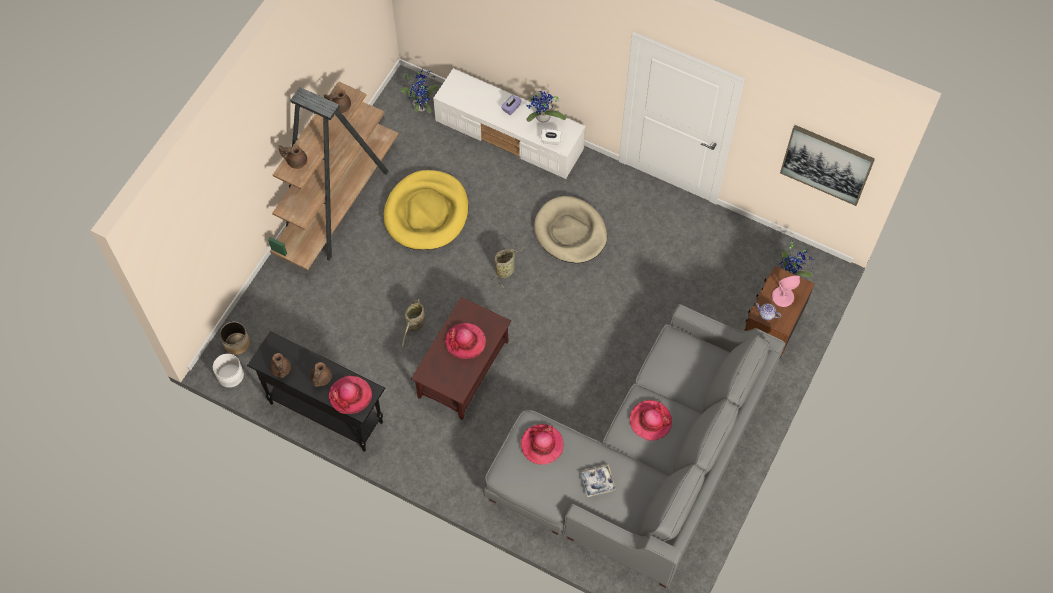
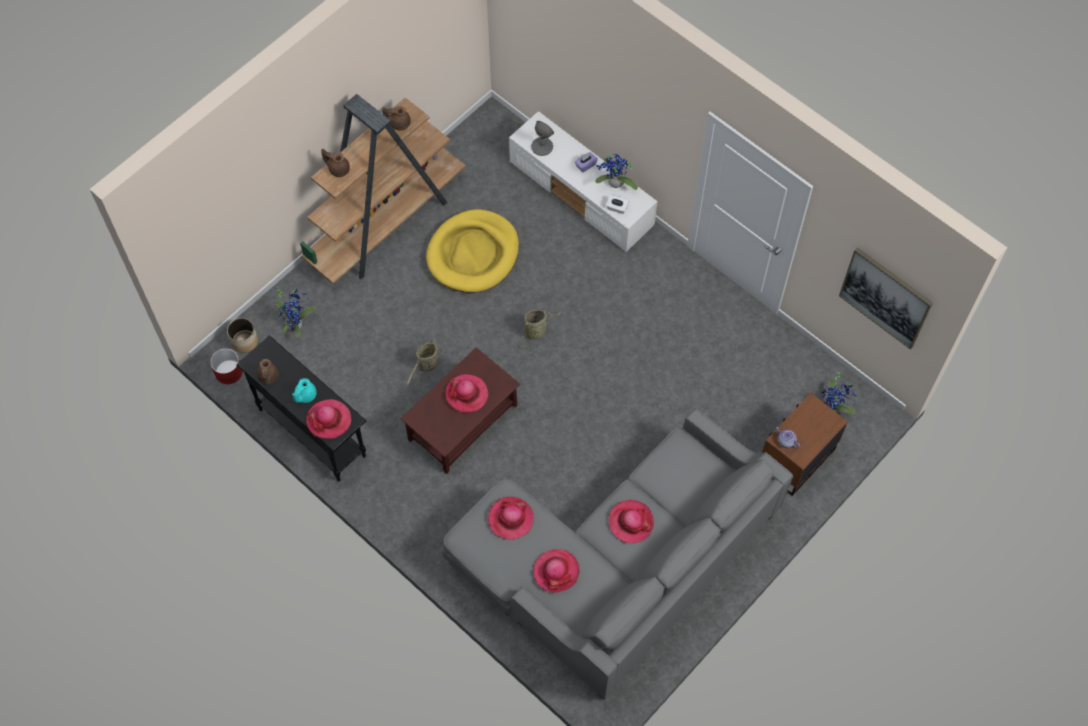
camera: 15 degrees right, 0 degrees up
(230, 375) = (228, 372): white planter -> red planter
(321, 378) = (305, 395): brown teapot -> turquoise teapot
(421, 105) = (500, 143): potted plant -> potted plant (296, 324)
(466, 100) = (542, 146): none -> grey table lamp
(570, 232) = (615, 308): beige dog bed -> none
(597, 482) = (556, 571): tray -> hat
(782, 297) = (809, 427): pink table lamp -> none

